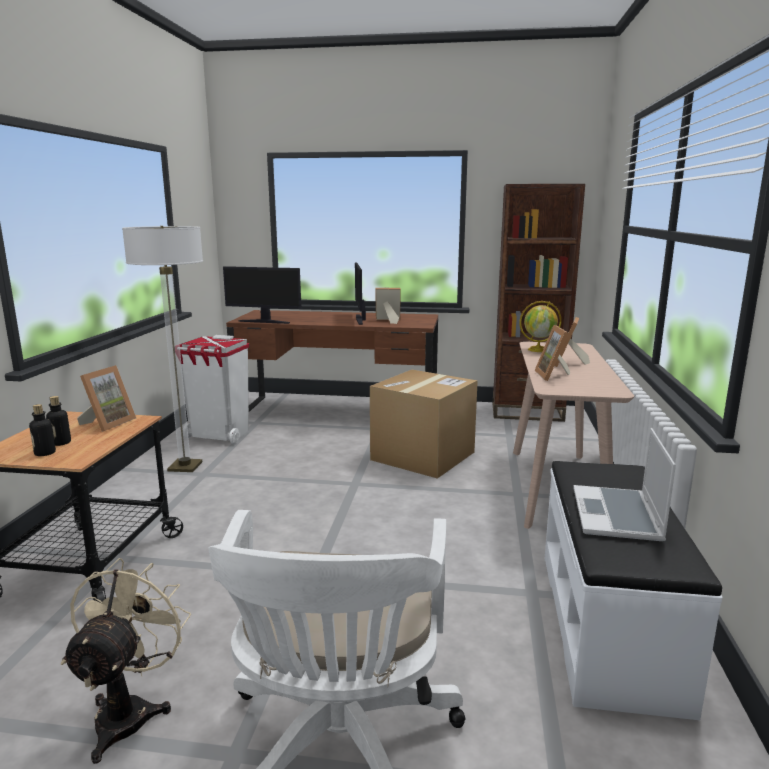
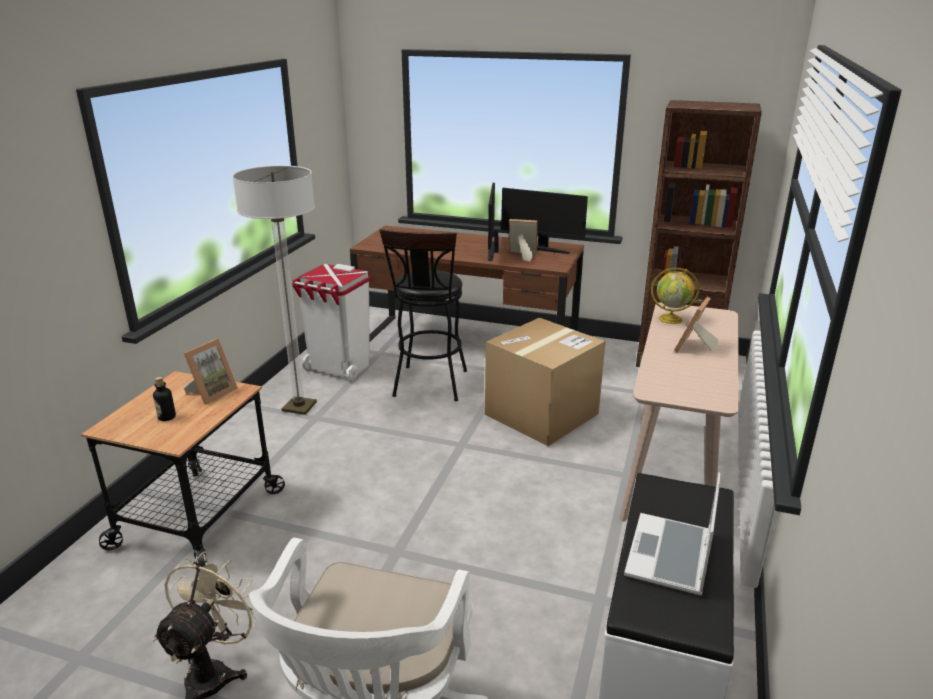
camera: 10 degrees right, 10 degrees up
(45, 453) = (151, 430): bottle -> none
(264, 322) = (389, 249): monitor -> monitor (542, 249)
(311, 443) = (429, 386): none -> black stool
(553, 376) = (666, 368): picture frame -> none

